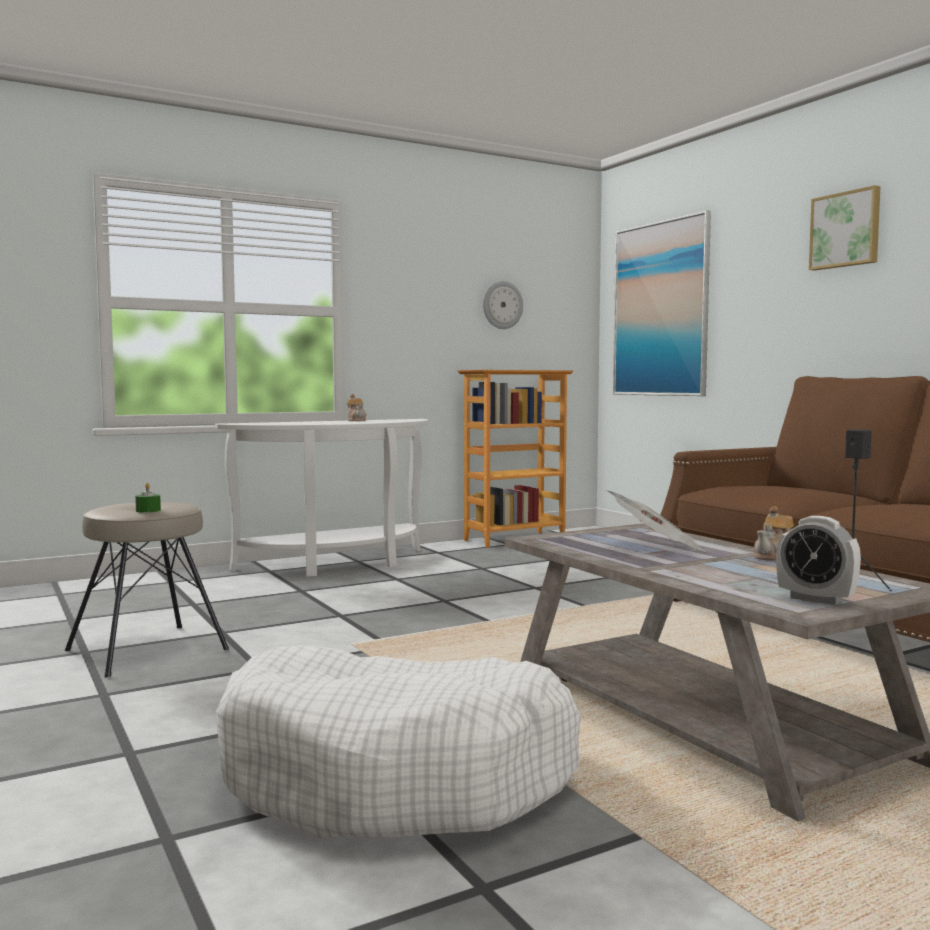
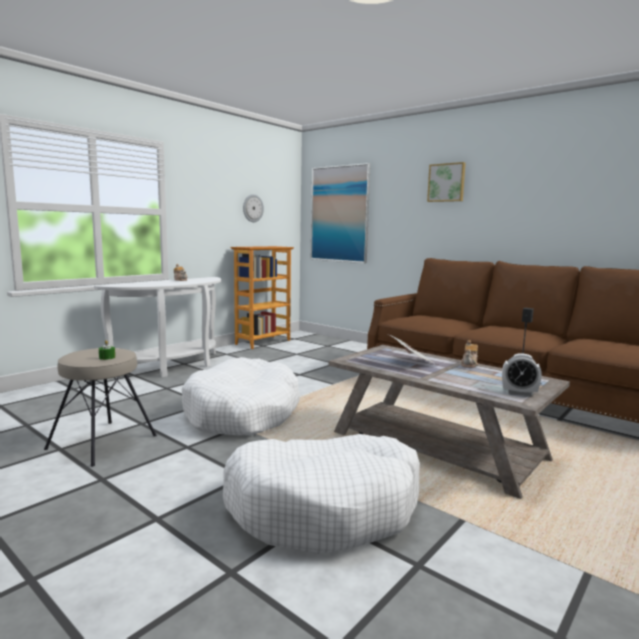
camera: 20 degrees left, 5 degrees up
(387, 633) = (242, 413): none -> white dog bed

